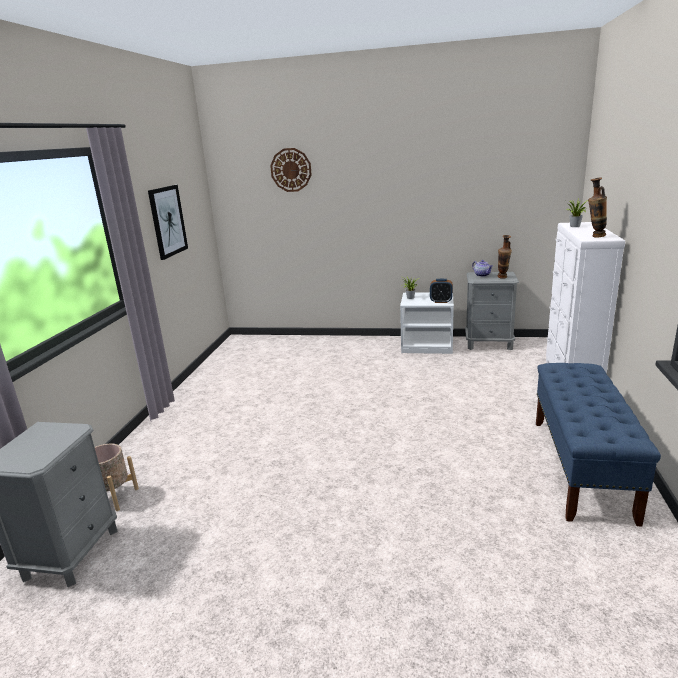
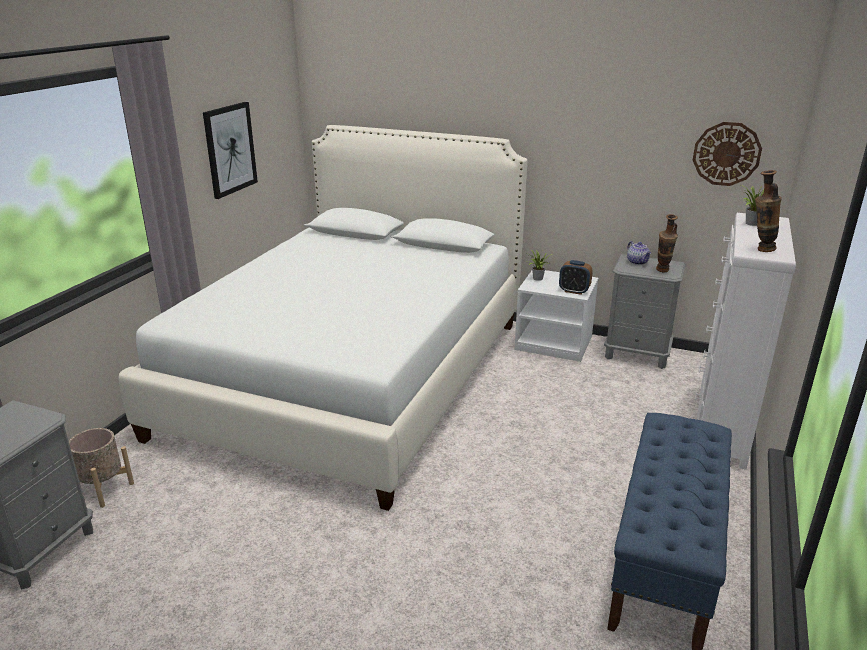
camera: 10 degrees right, 5 degrees up
(287, 386) = (352, 375): none -> white bed
(291, 170) = (403, 89): wall clock -> wall clock (726, 154)

